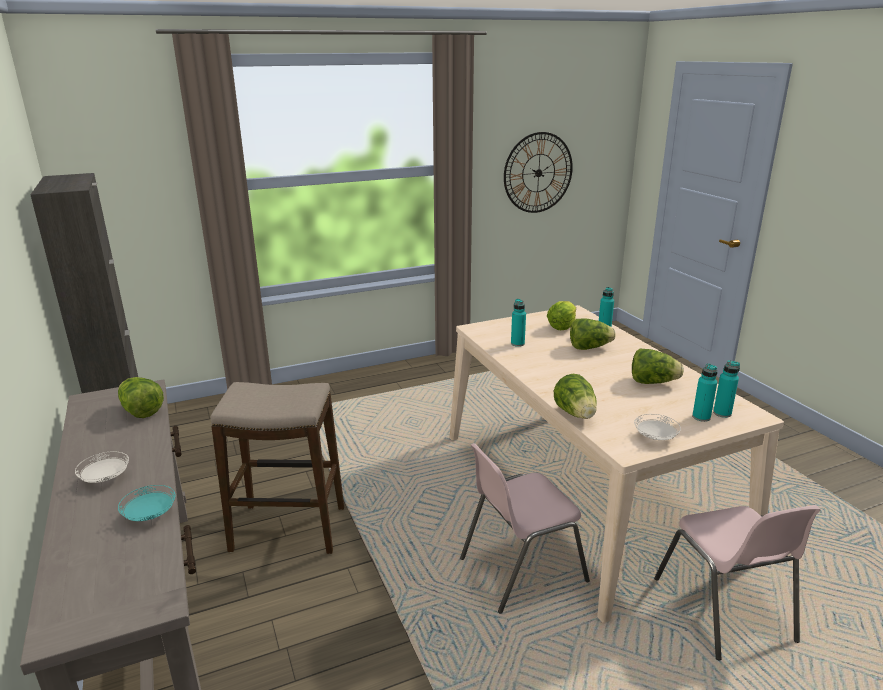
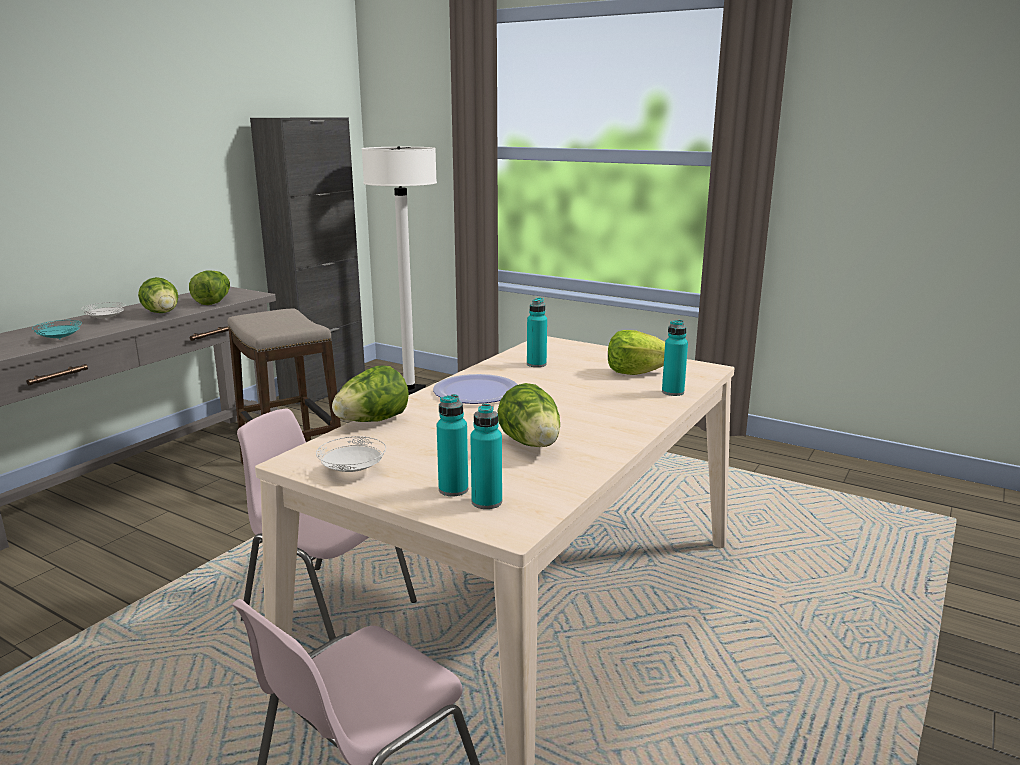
camera: 55 degrees right, 5 degrees down
(209, 425) = (409, 391): none -> white floor lamp
(538, 173) = (916, 184): wall clock -> none
(551, 372) = (476, 391): none -> plate
(589, 347) = (590, 395): lettuce -> lettuce (163, 313)

